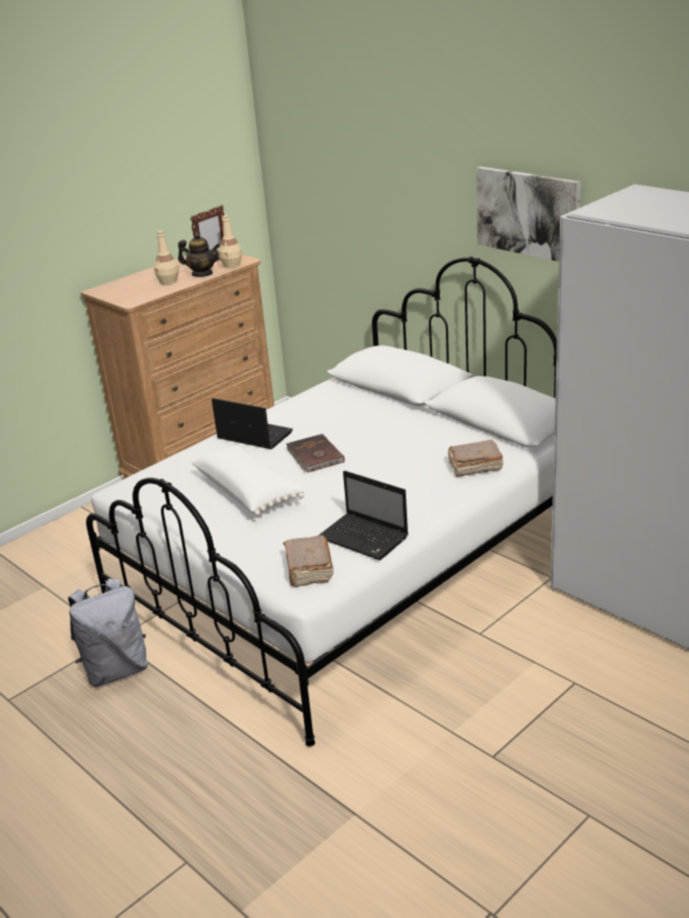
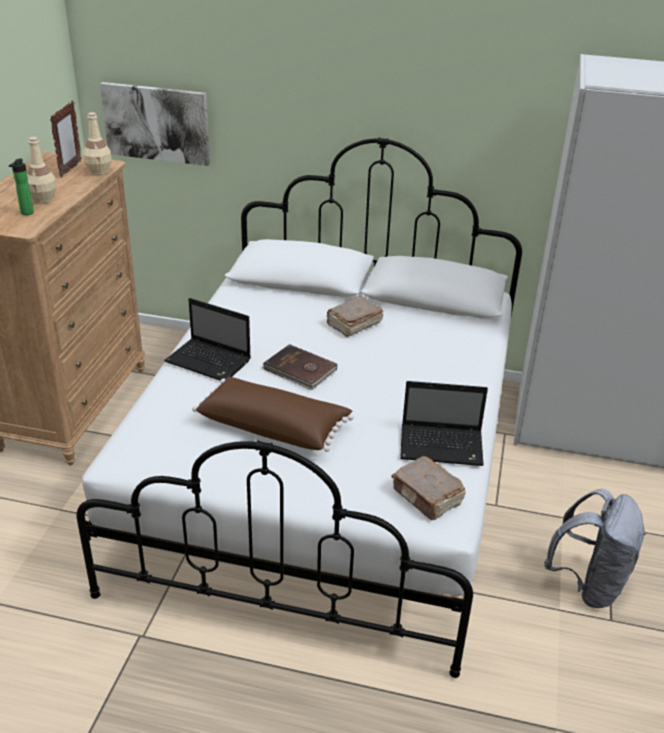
camera: 35 degrees left, 5 degrees up
(116, 670) = (177, 673): grey backpack -> grey backpack (588, 584)
(145, 291) = (26, 213): none -> bottle
(202, 274) = (75, 185): teapot -> none
(249, 492) = (273, 426): white pillow -> brown pillow
(253, 436) = (210, 362): laptop -> laptop turned 150 degrees counterclockwise
(474, 467) = (461, 348): brown book -> brown book (353, 324)
(528, 213) = (448, 89): picture -> picture (156, 123)

